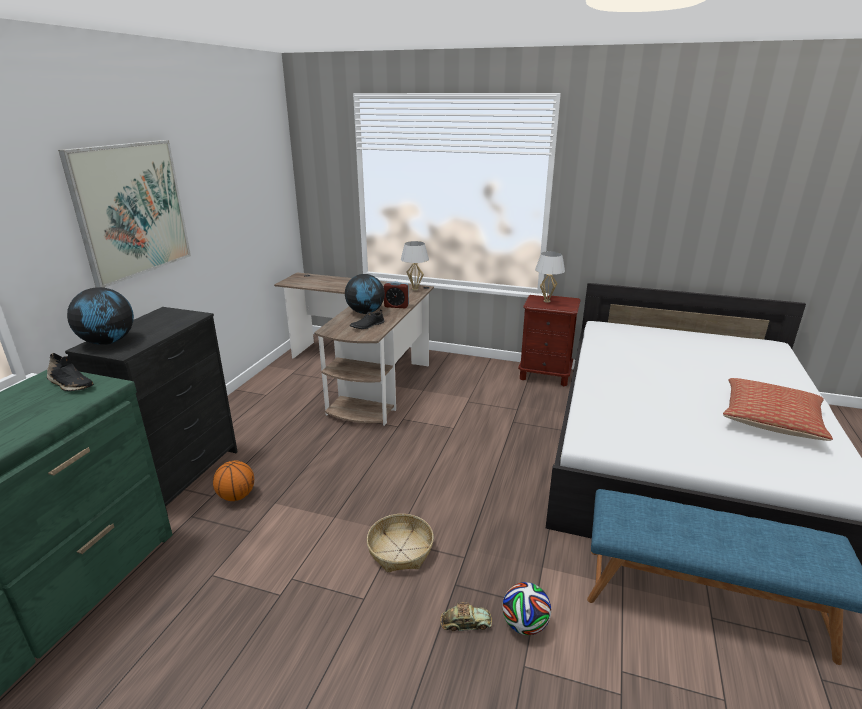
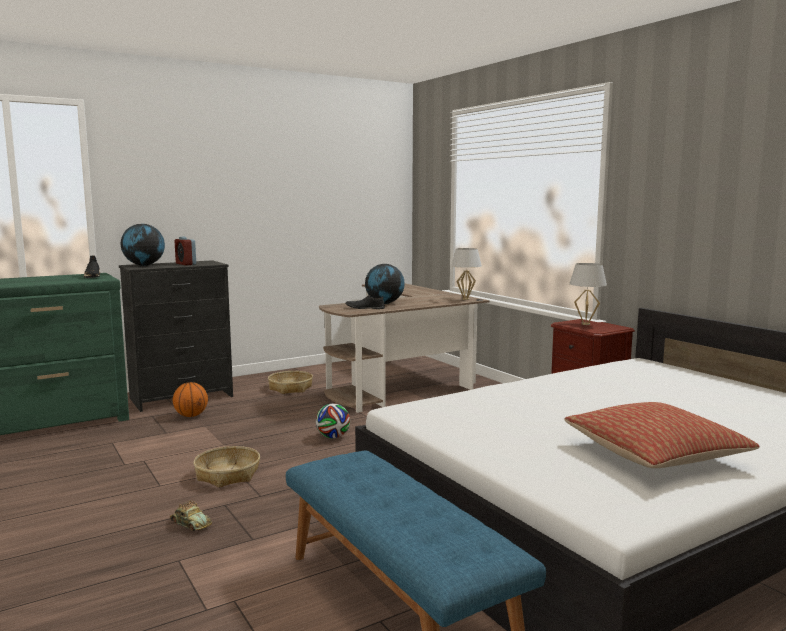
camera: 40 degrees right, 15 degrees down
(131, 210) = (215, 187): picture -> none
(277, 418) = (290, 388): none -> basket
(396, 306) = (419, 304): alarm clock -> alarm clock (186, 264)
(524, 624) = (223, 544): football -> football (333, 437)

